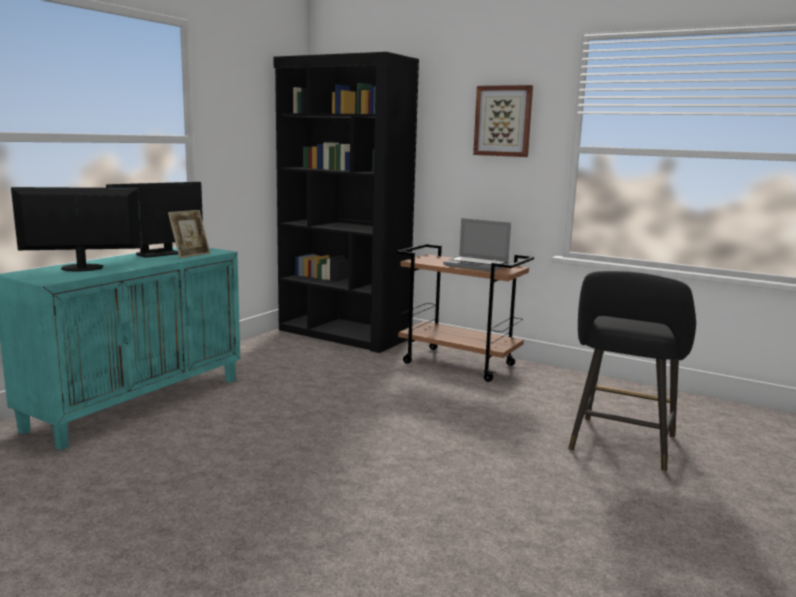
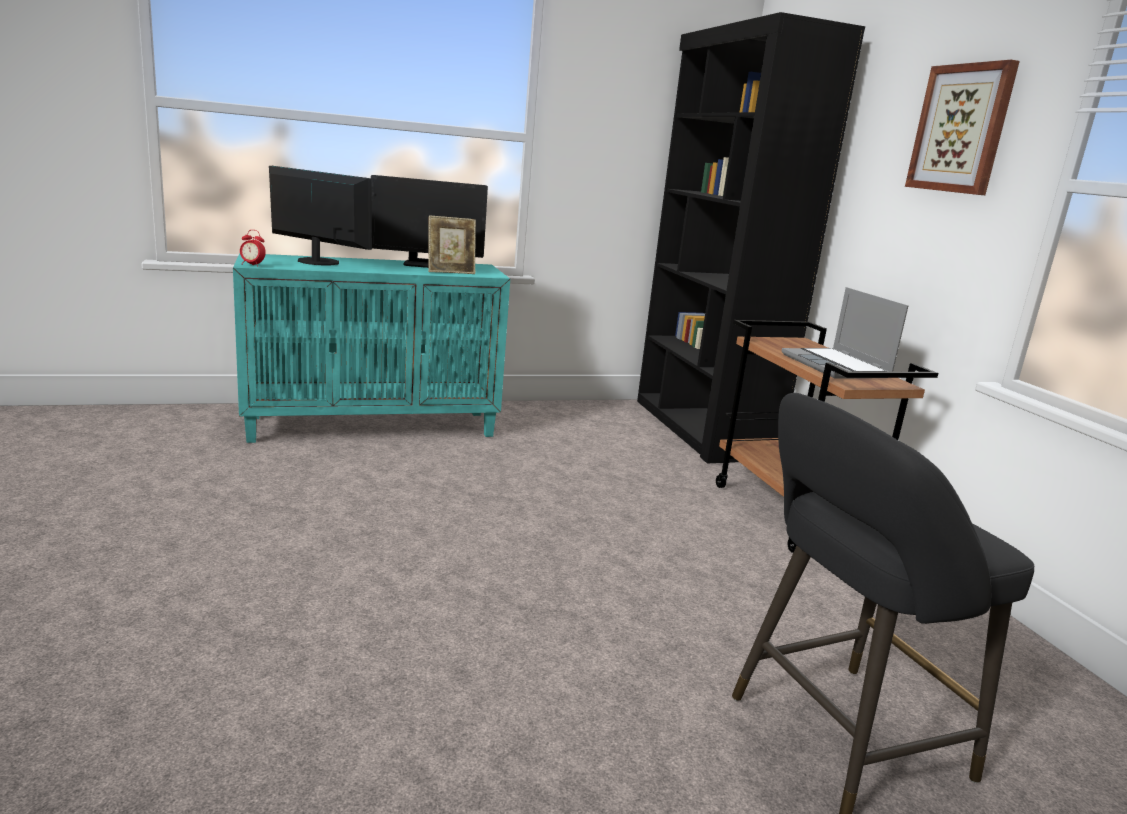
camera: 40 degrees right, 5 degrees up
(50, 281) = (252, 265): none -> alarm clock

